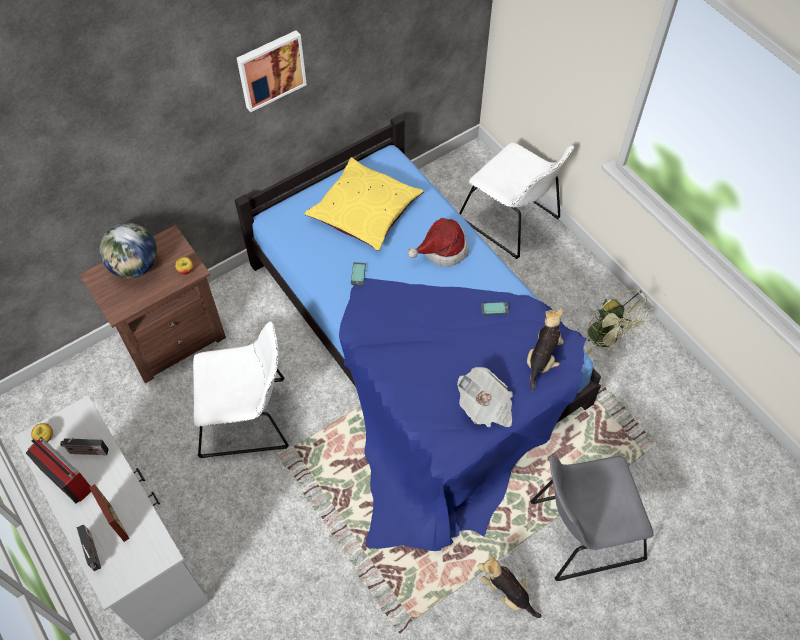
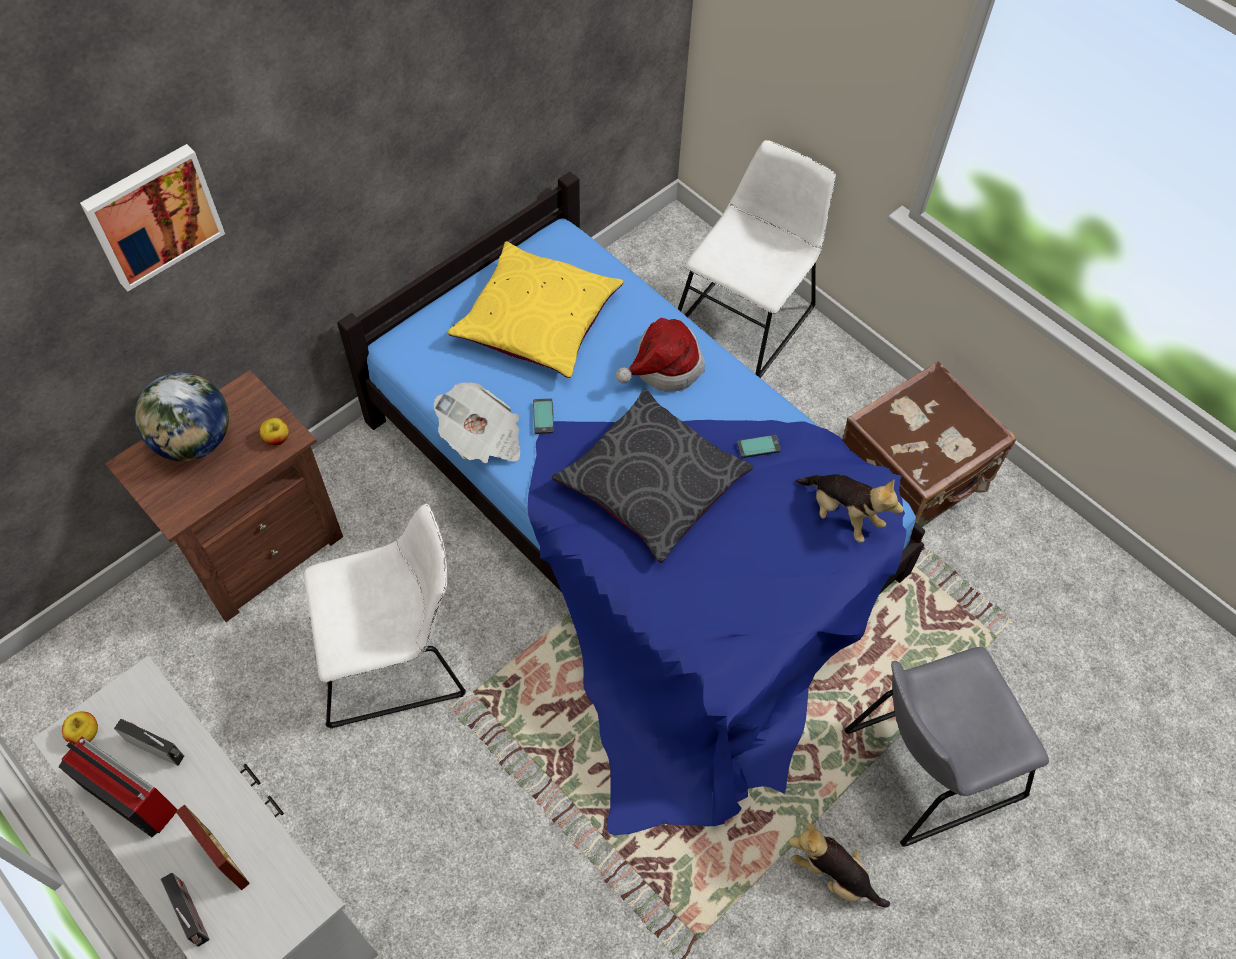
camera: 10 degrees left, 0 degrees up
(87, 451) = (158, 749): radio -> radio turned 150 degrees counterclockwise
(270, 69) = (381, 109): picture -> picture (152, 215)
(421, 325) = (651, 484): none -> grey pillow
(485, 407) = (771, 597): newspaper -> newspaper (482, 438)
(512, 221) = (746, 316): white chair -> white chair turned 90 degrees counterclockwise
(542, 359) = (842, 514): plush toy -> plush toy turned 120 degrees clockwise
(608, 339) = (914, 475): green fan -> brown suitcase

